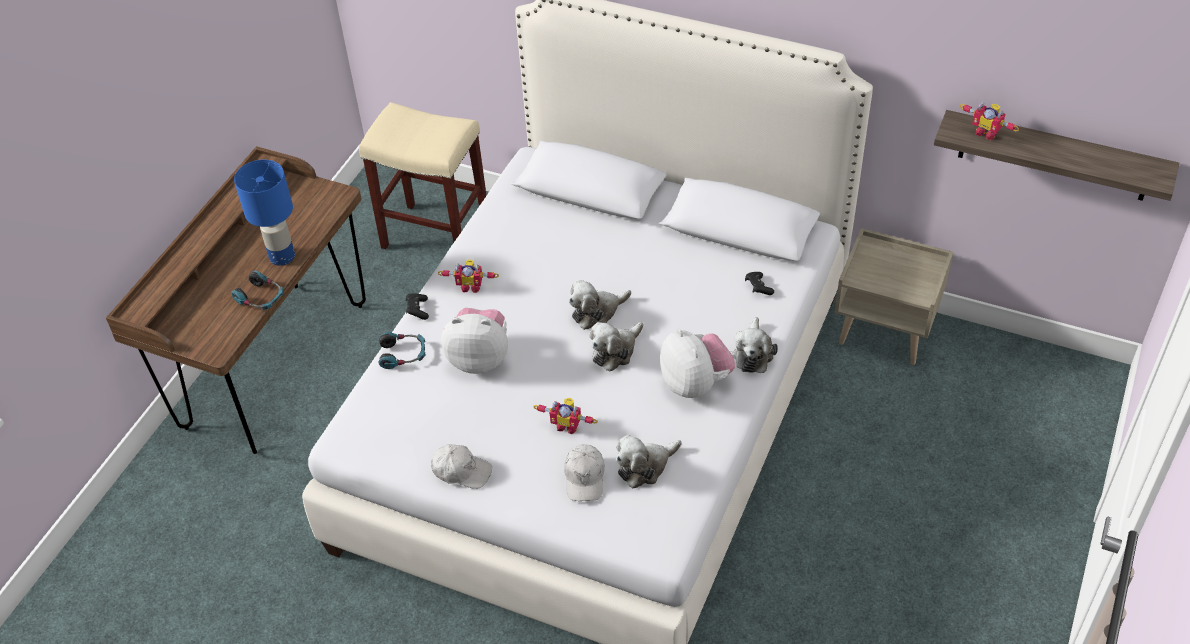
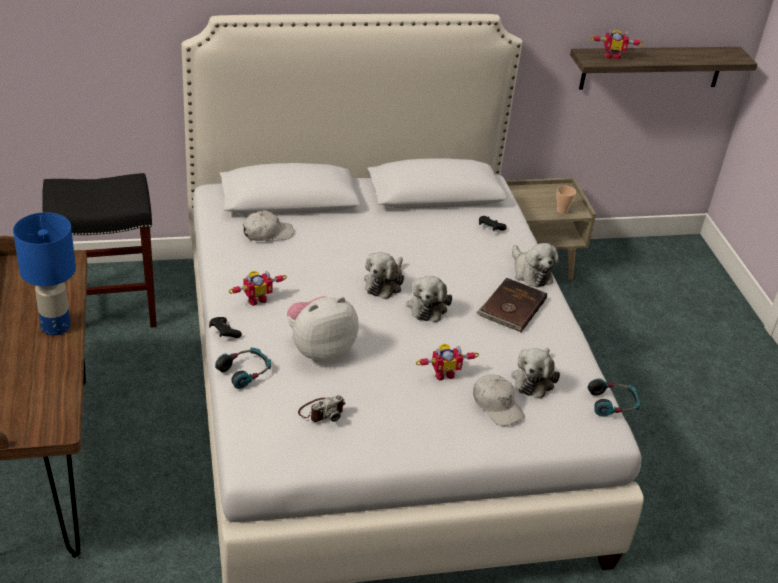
camera: 40 degrees left, 10 degrees down
(261, 297) = (65, 367): headphones -> headphones (613, 403)
(429, 418) = (321, 411): none -> camera
(437, 235) = (109, 309): beige stool -> black stool
(461, 471) = (390, 442): white cap -> white cap (267, 233)
(695, 383) = (511, 307): plush toy -> brown book
(901, 288) = (562, 211): none -> cup

